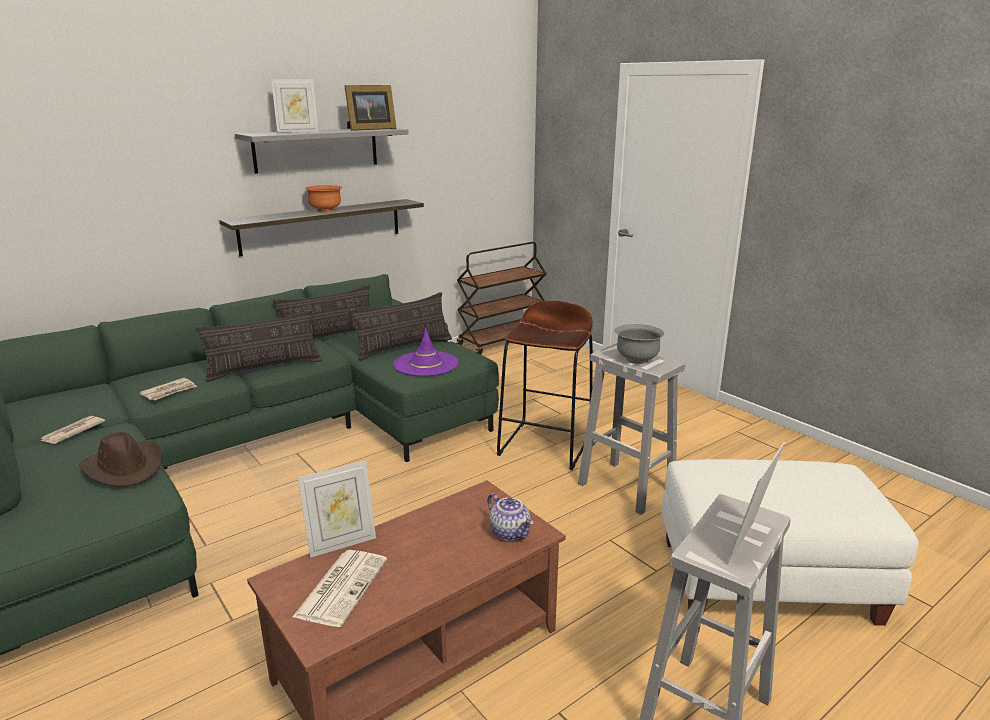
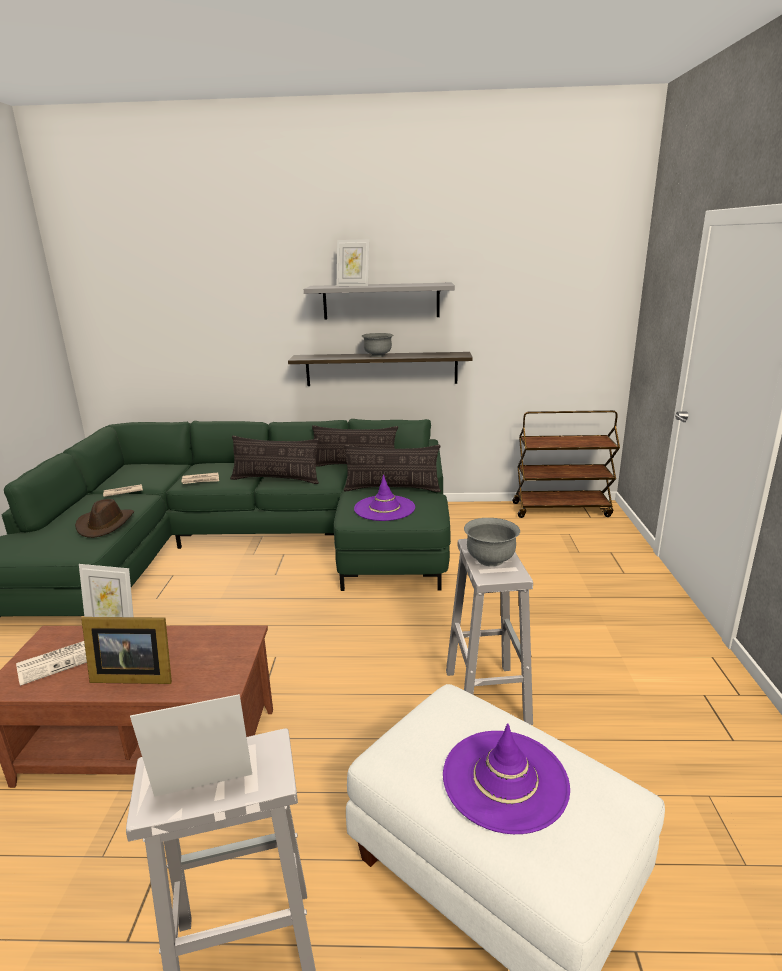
camera: 40 degrees right, 0 degrees up
(325, 210) = (377, 355): orange bowl -> grey bowl
(369, 129) = (421, 284): picture frame -> picture frame (132, 675)
(510, 532) = (209, 677): teapot -> none
(546, 444) = (469, 622): brown stool -> none
(794, 488) = (505, 780): none -> purple hat

